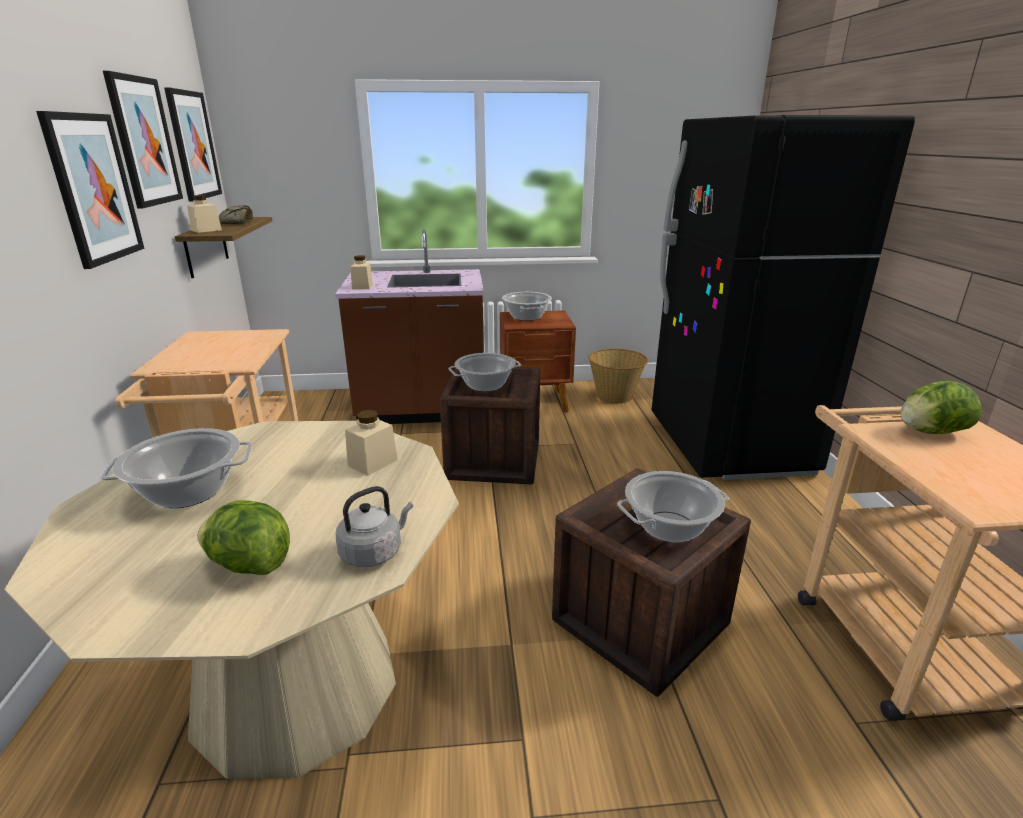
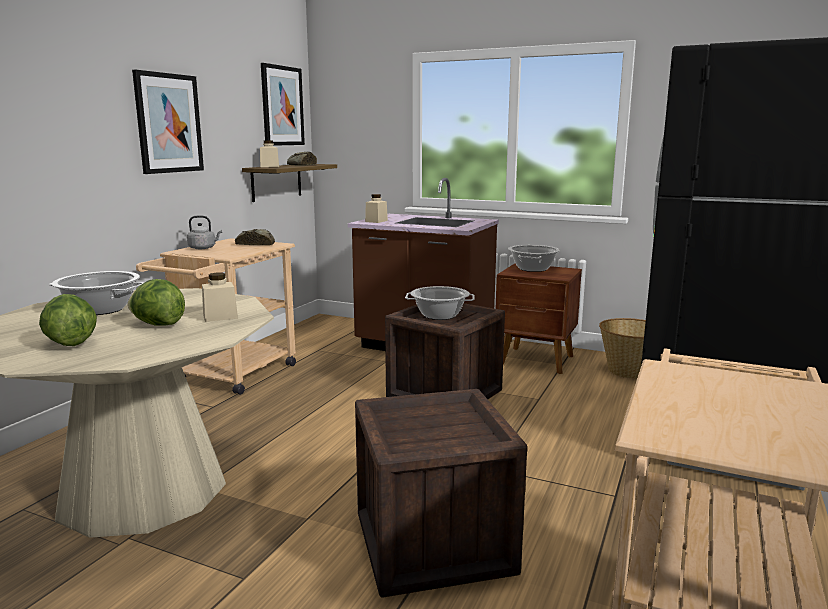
camera: 30 degrees right, 10 degrees down
(144, 141) = (228, 98): picture -> none
(241, 337) = (255, 244): none -> bread
(374, 552) = (139, 353): grey kettle -> grey kettle (203, 248)
(669, 527) = (443, 433): cooking pot -> none
(930, 432) = (743, 382): lettuce -> lettuce (158, 324)

